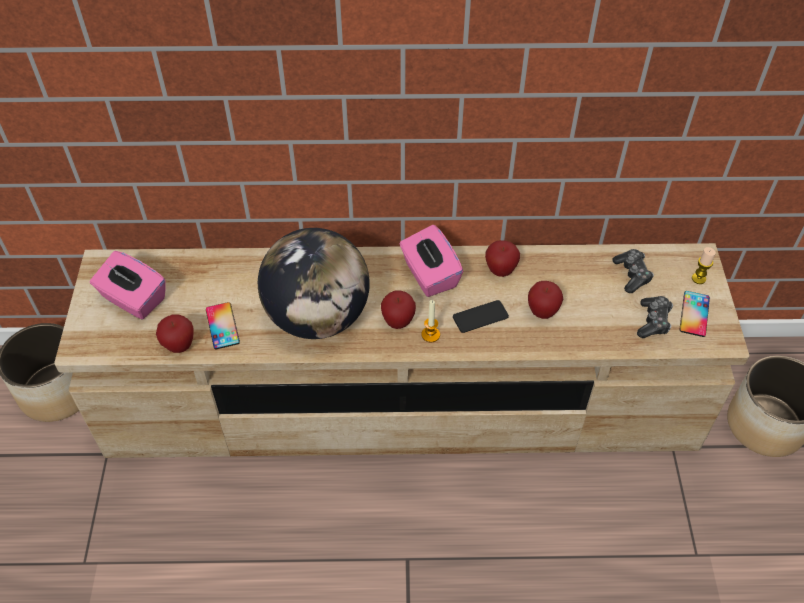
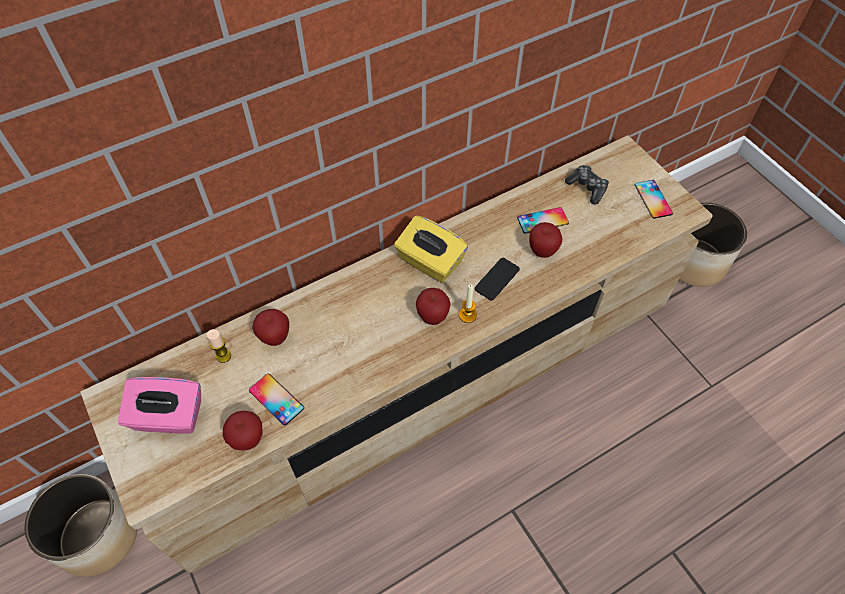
camera: 30 degrees left, 5 degrees up
(318, 317) = (359, 347): globe -> none
(429, 275) = (430, 262): pink tissue box -> yellow tissue box
(500, 270) = (485, 231): apple -> apple (275, 337)
(563, 285) = (542, 220): none -> phone
(653, 321) = (629, 219): game controller -> none
(698, 278) = (636, 169): candle -> candle (223, 356)

